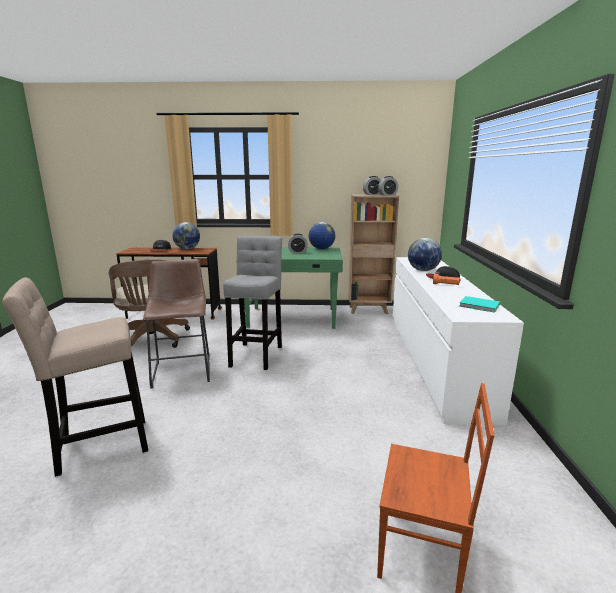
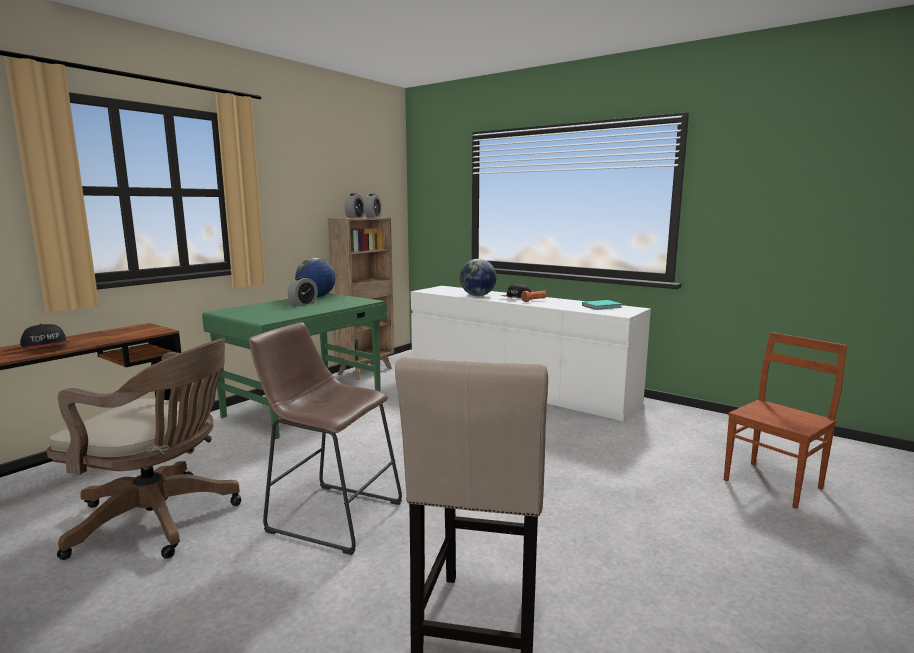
camera: 55 degrees left, 5 degrees down
(187, 249) = (100, 334): globe -> none
(257, 354) = (372, 454): grey stool -> none

